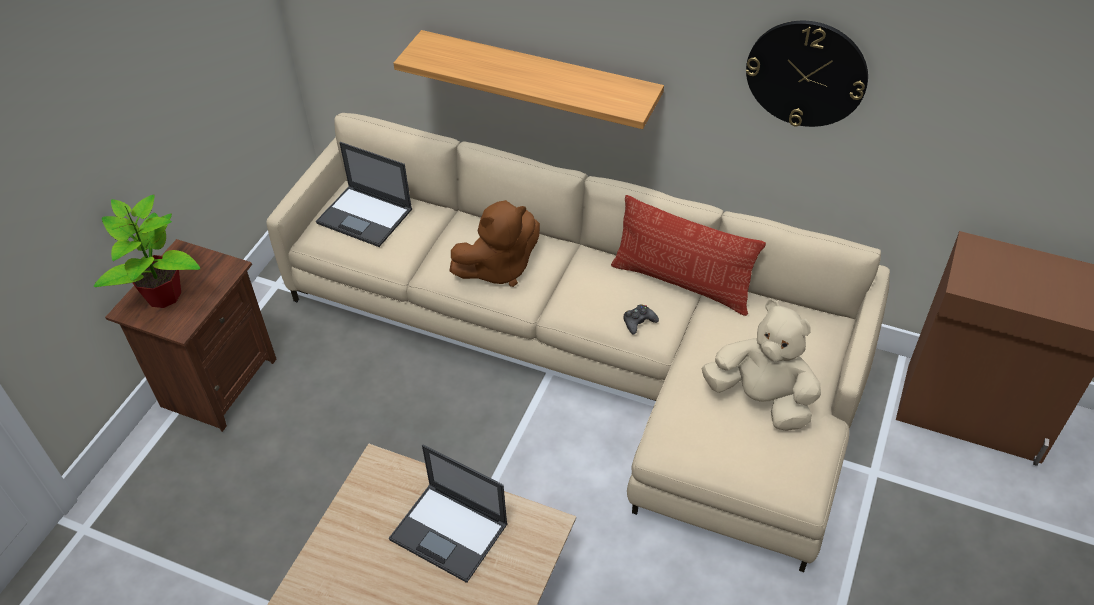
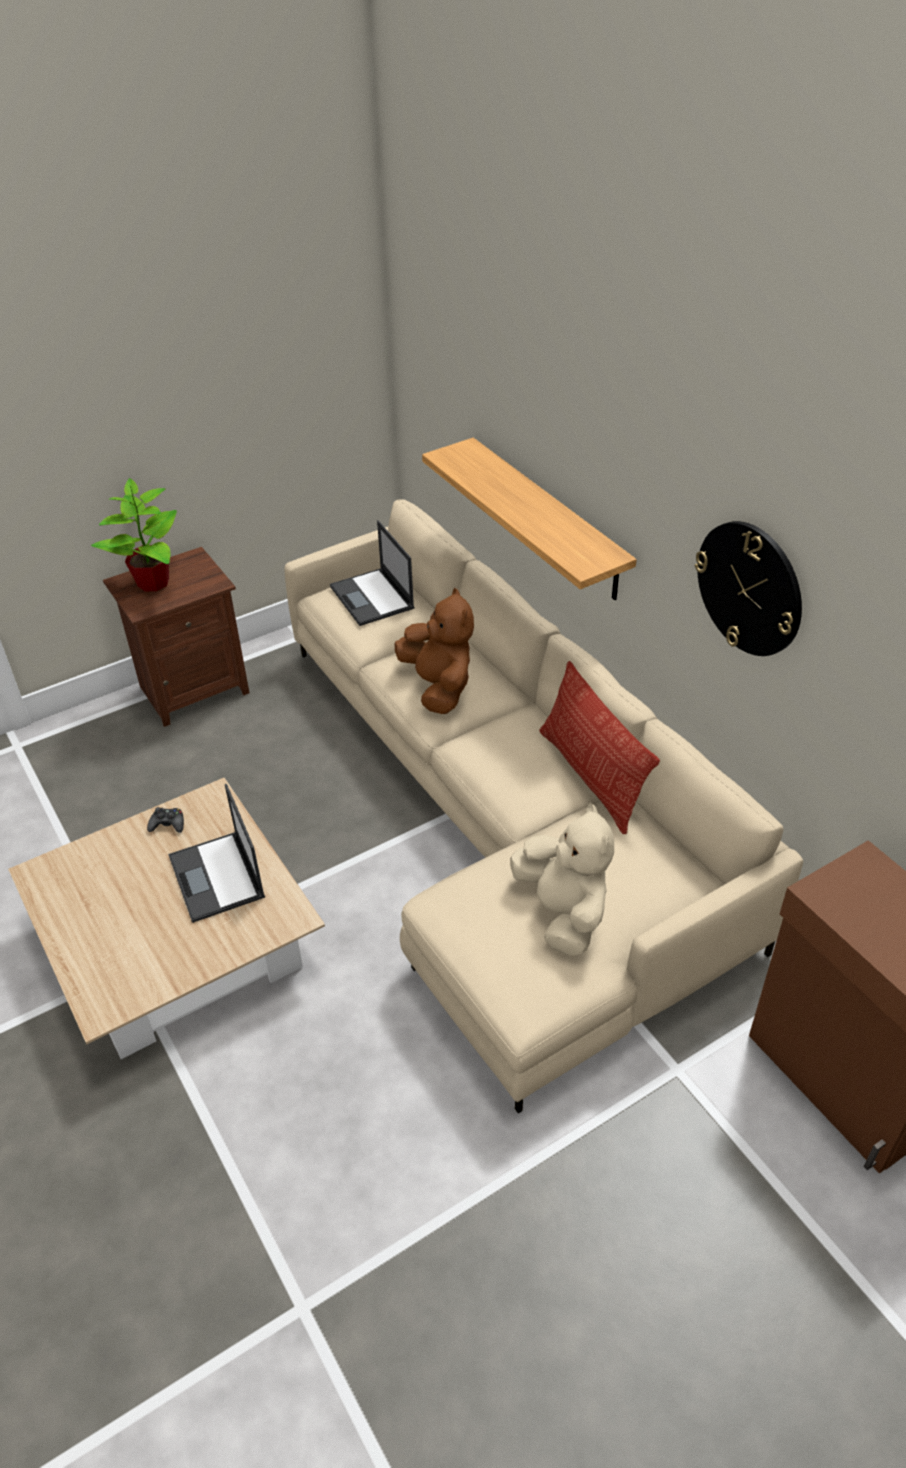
camera: 35 degrees right, 5 degrees down
(499, 268) = (439, 687): brown plush toy -> brown plush toy turned 120 degrees counterclockwise
(638, 322) = (515, 788): black game controller -> black game controller (168, 824)

